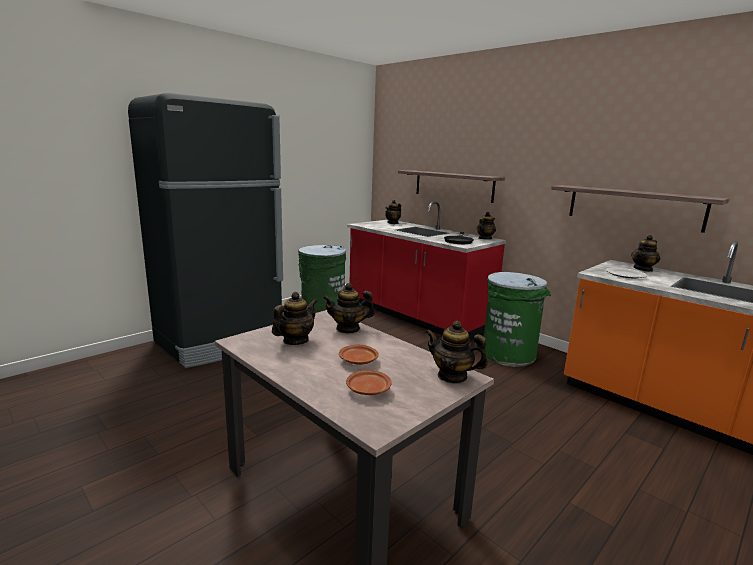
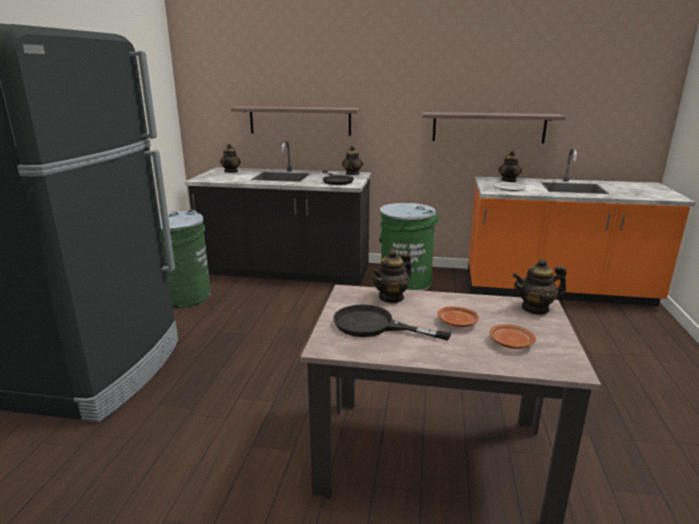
camera: 35 degrees left, 5 degrees up
(295, 341) = (374, 326): teapot -> black frying pan
(416, 316) = (286, 271): red counter -> black counter

